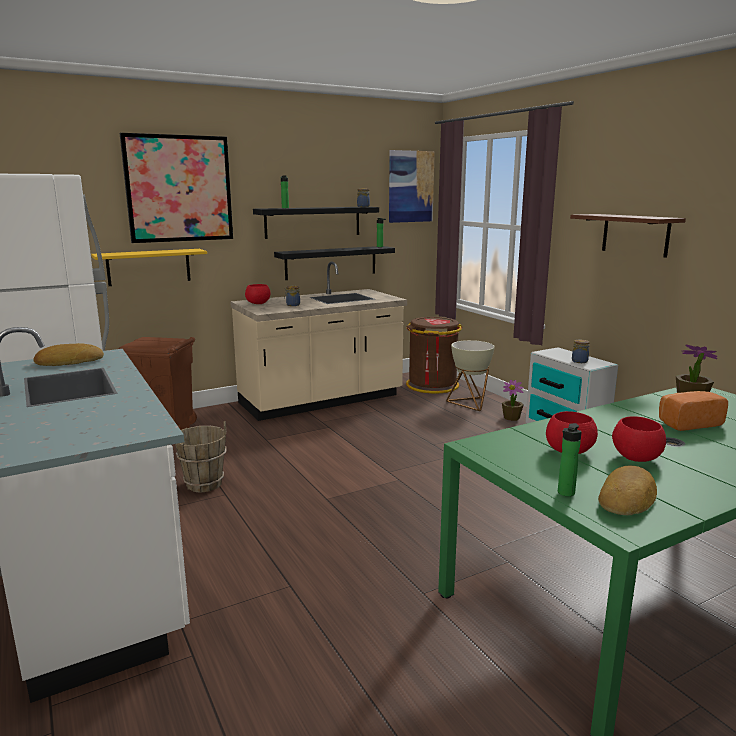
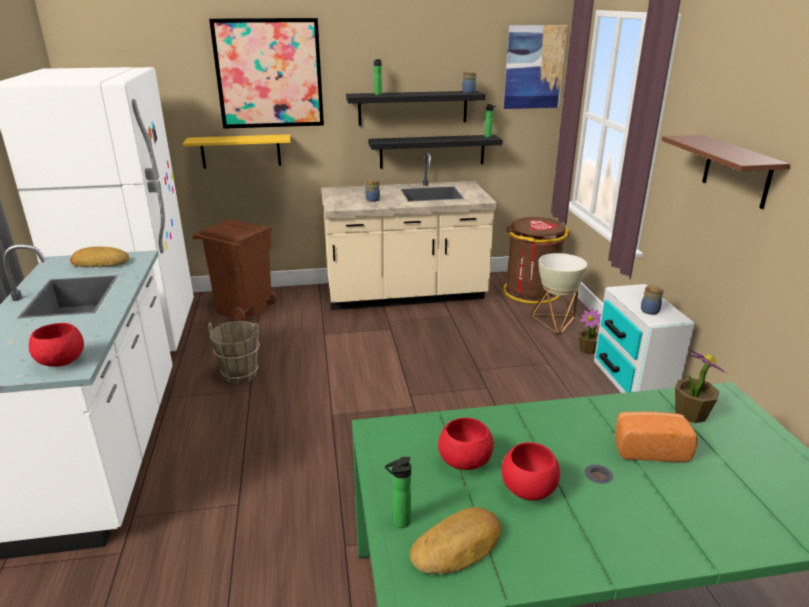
camera: 20 degrees right, 10 degrees up
(258, 304) = (342, 194): red bowl -> red bowl (61, 363)

